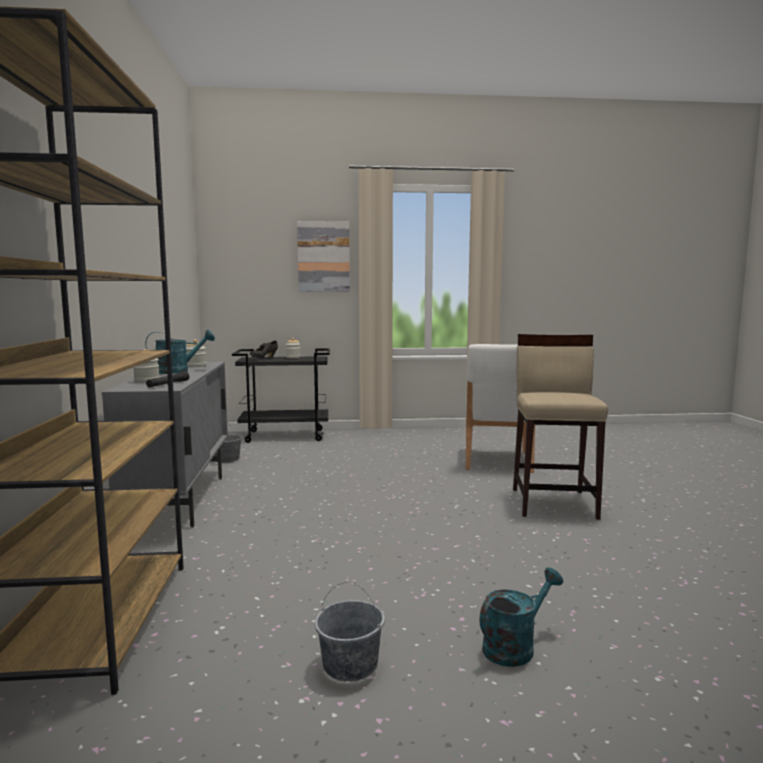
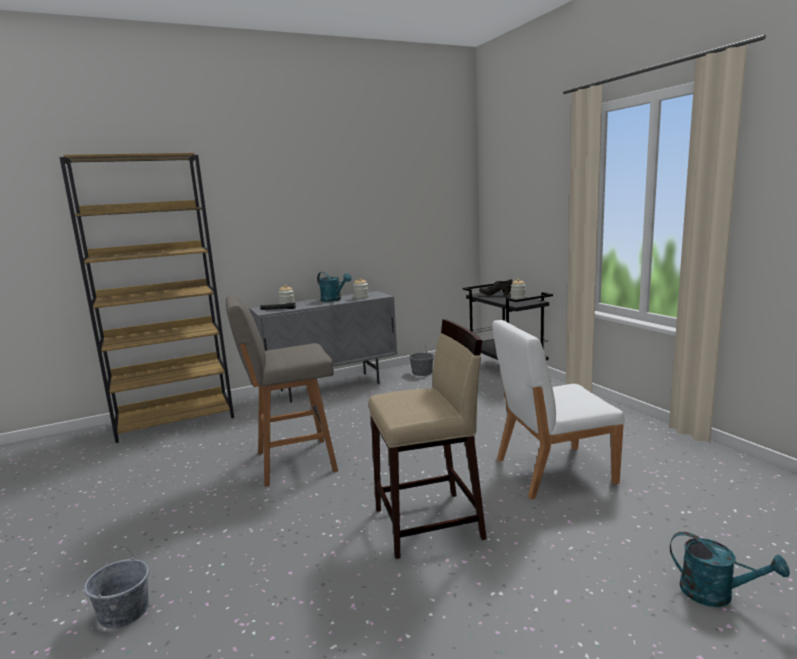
camera: 70 degrees right, 5 degrees up
(323, 257) = (553, 196): picture -> none
(349, 664) = (127, 485): grey bucket -> grey bucket (124, 611)
(391, 540) = (292, 462): none -> grey stool
(515, 646) = (136, 535): turquoise watering can -> turquoise watering can (716, 594)

